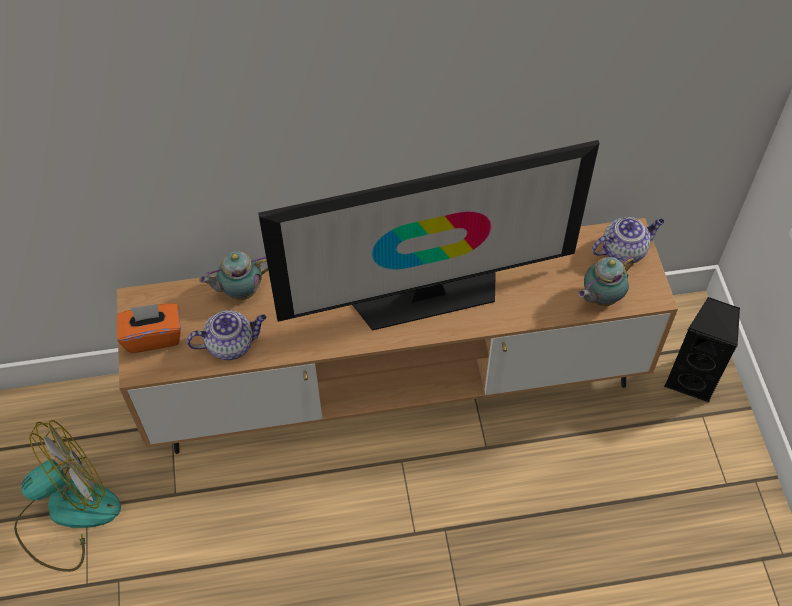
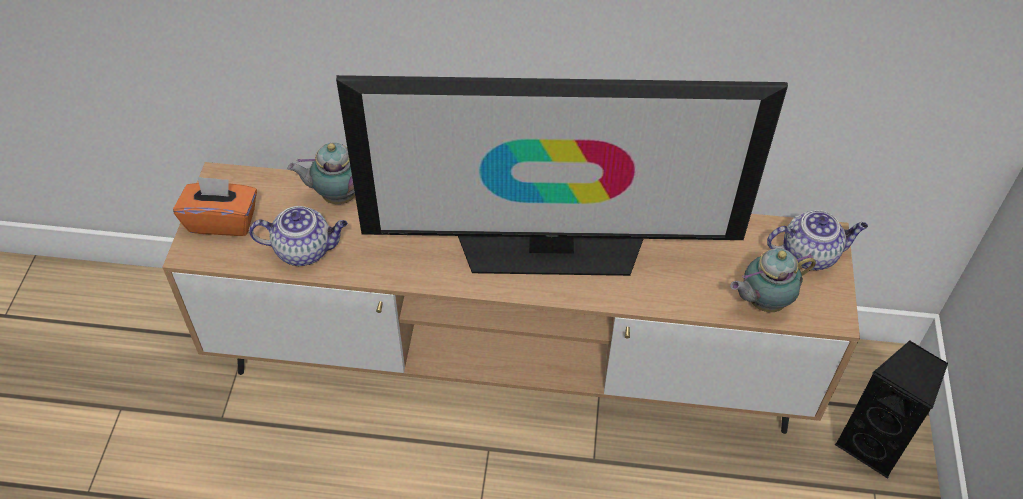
camera: 15 degrees right, 5 degrees down
(67, 514) = (98, 409): fan -> none

